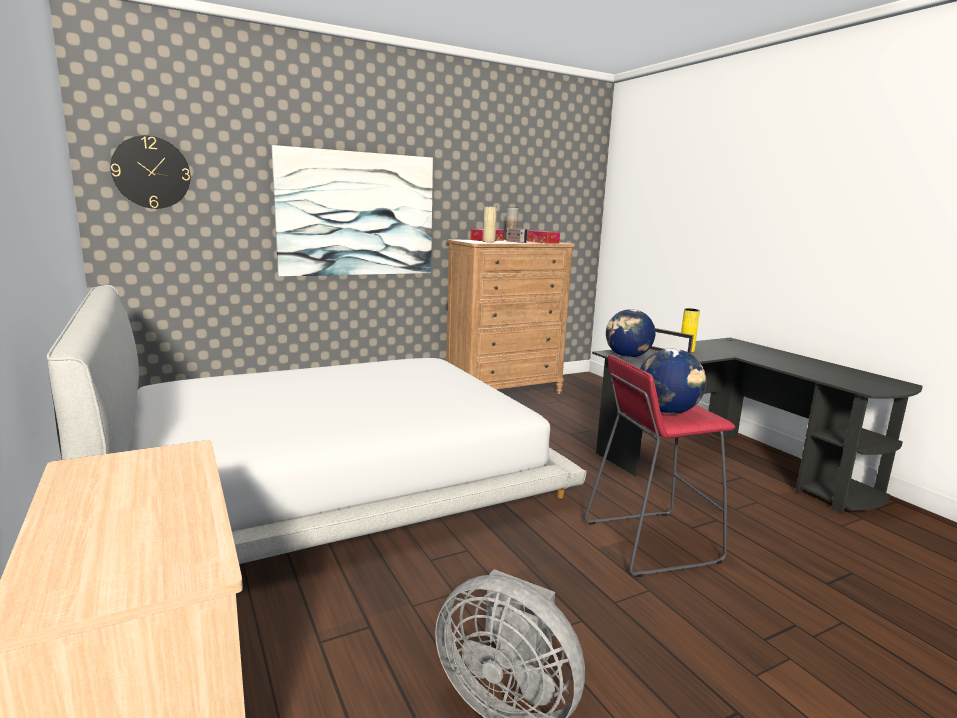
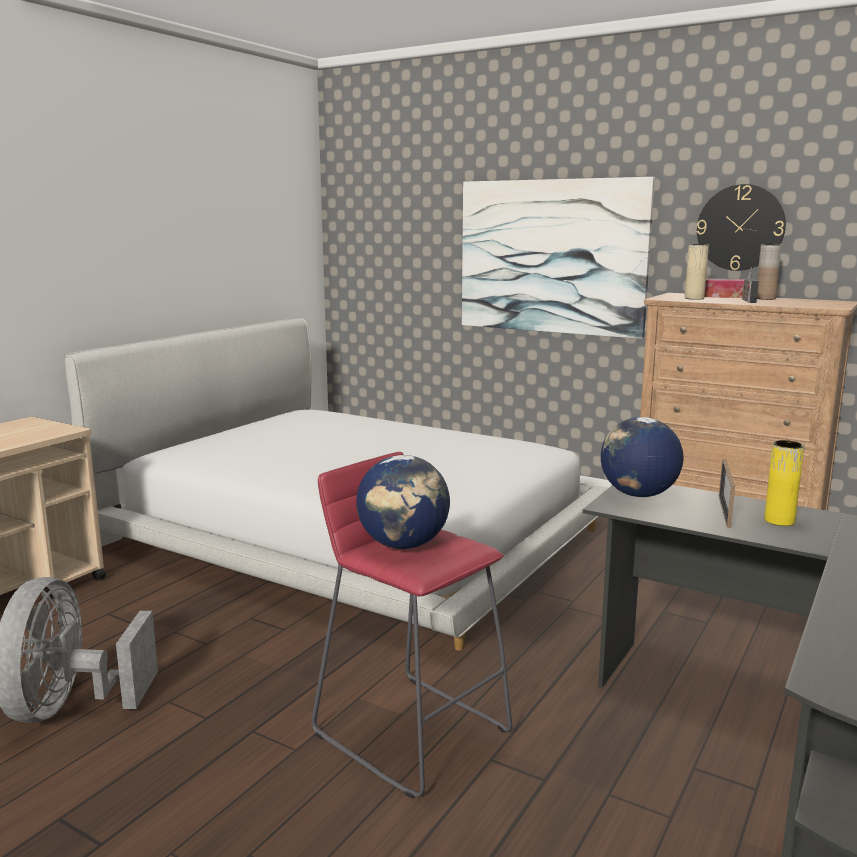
camera: 60 degrees right, 0 degrees up
(151, 172) = (369, 218): wall clock -> wall clock (740, 227)
(543, 242) = (802, 304): tissue box -> none

